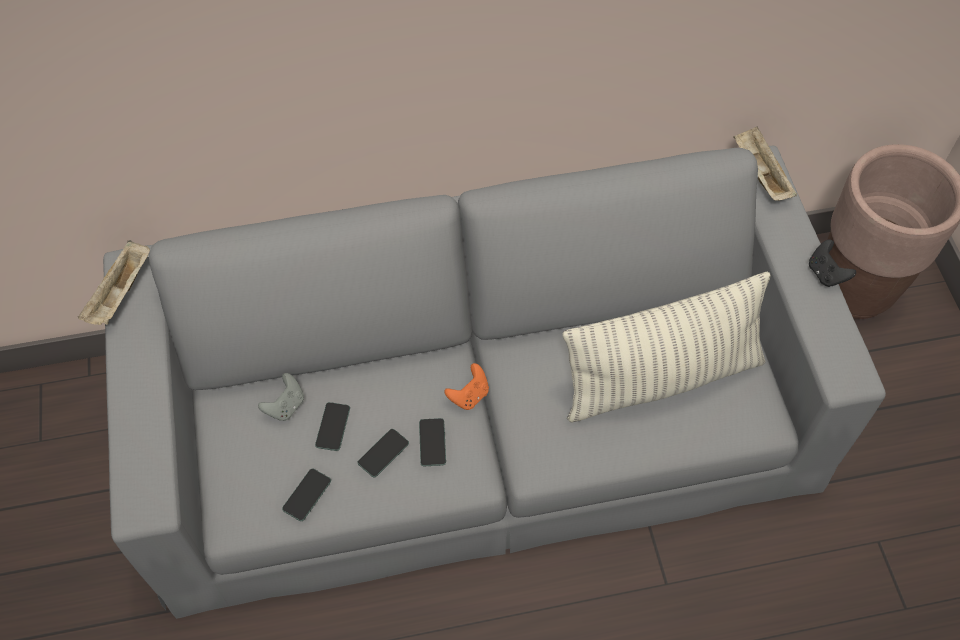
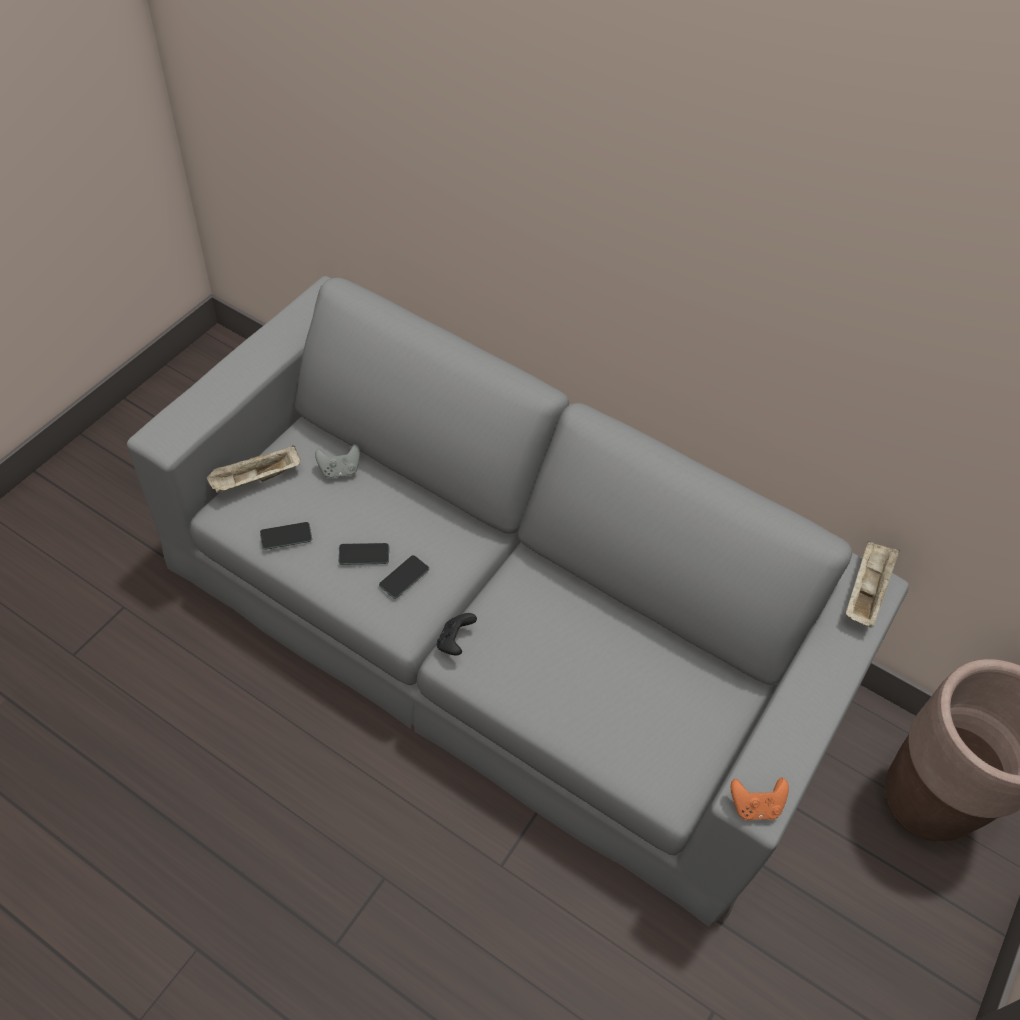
camera: 40 degrees right, 5 degrees down
(121, 294) = (303, 305): beige tray -> beige tray (255, 479)
(333, 427) = (352, 509): phone -> none
(469, 395) = (467, 570): orange game controller -> orange game controller (754, 805)
(661, 378) = (623, 684): pillow -> none
(825, 273) = (831, 710): black game controller -> black game controller (454, 641)

